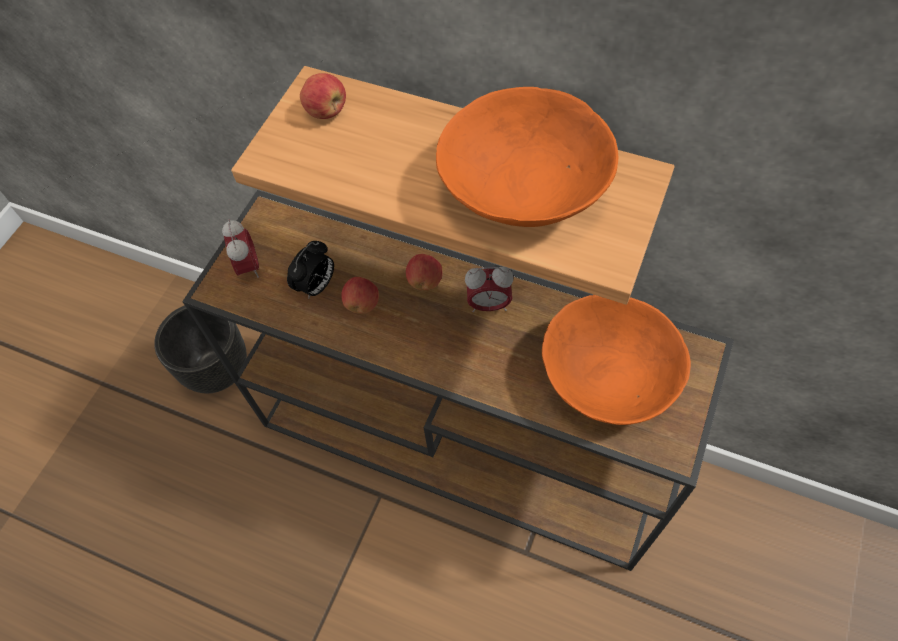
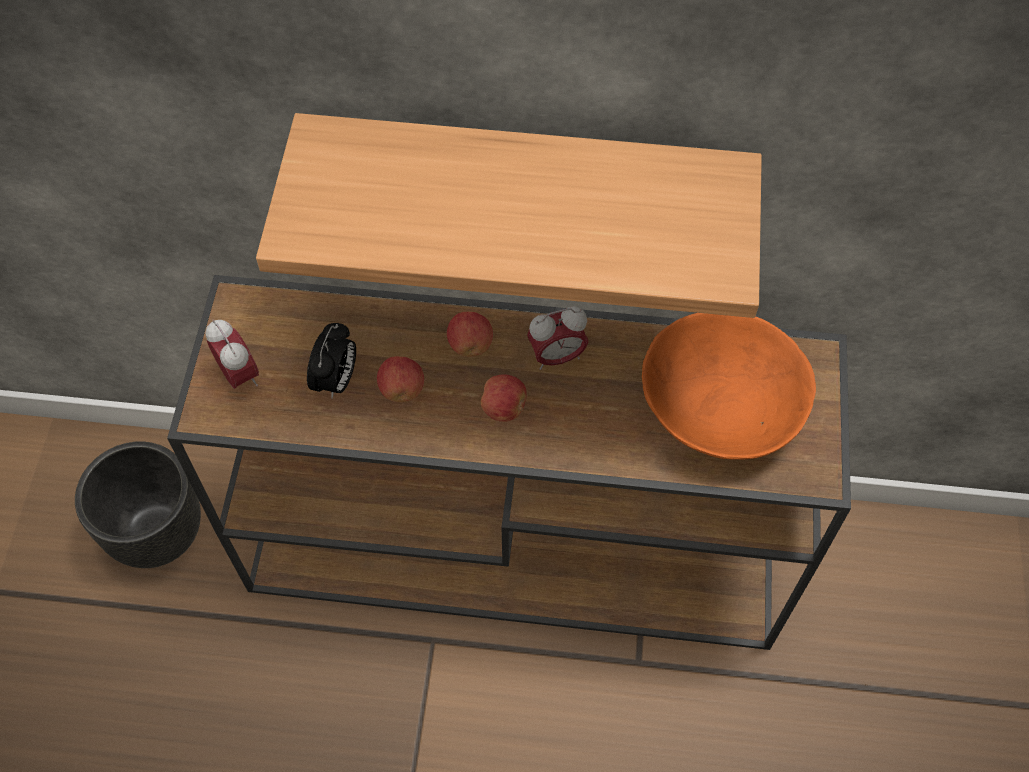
camera: 20 degrees left, 0 degrees up
(327, 111) = (345, 164): apple -> apple (504, 408)
(524, 187) = (608, 211): orange bowl -> none

